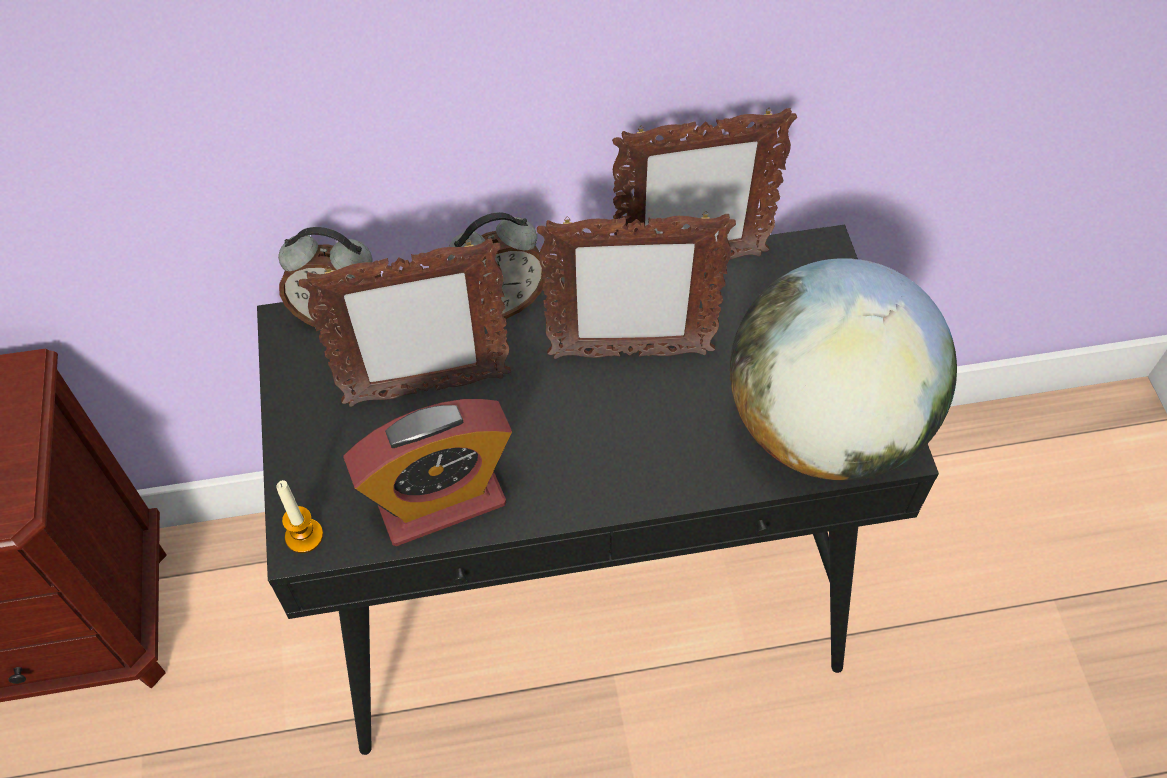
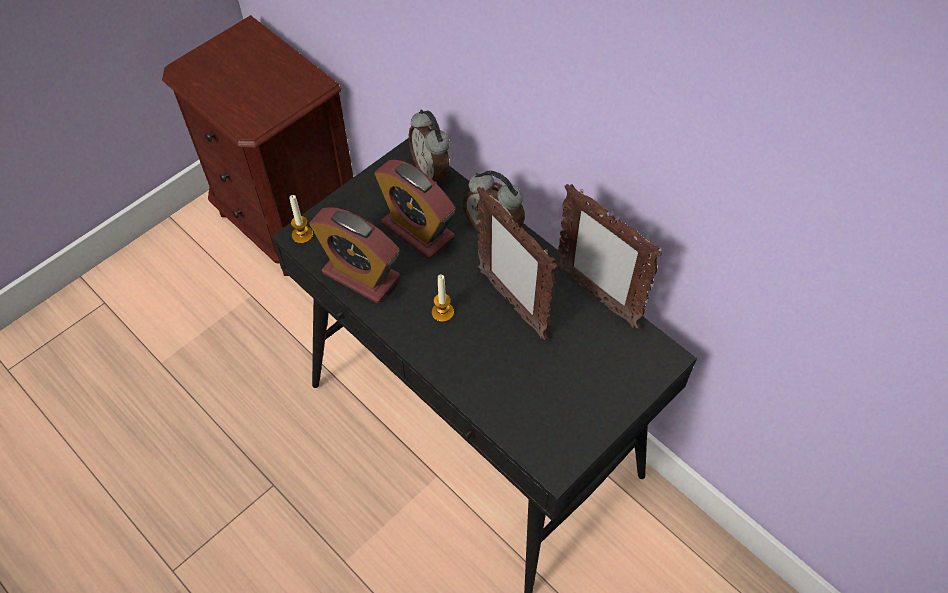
camera: 55 degrees right, 0 degrees up
(425, 390) = (417, 230): picture frame -> alarm clock
(581, 437) = (442, 312): none -> candle
(823, 426) = (541, 422): globe -> none

